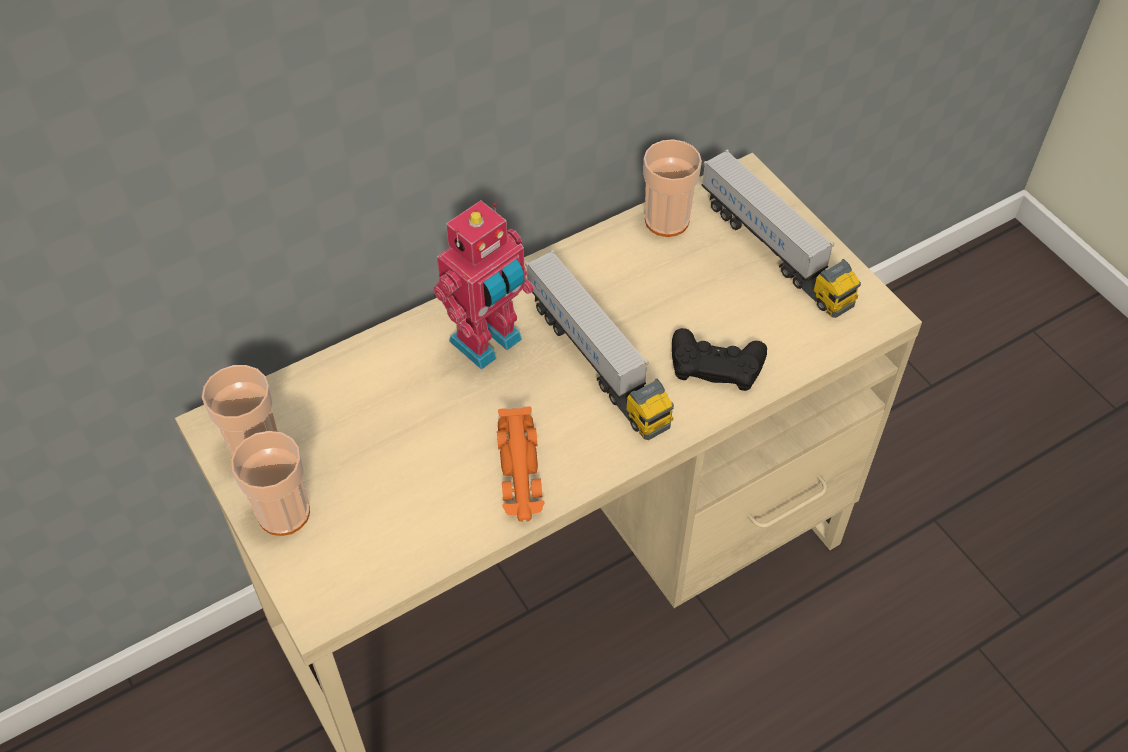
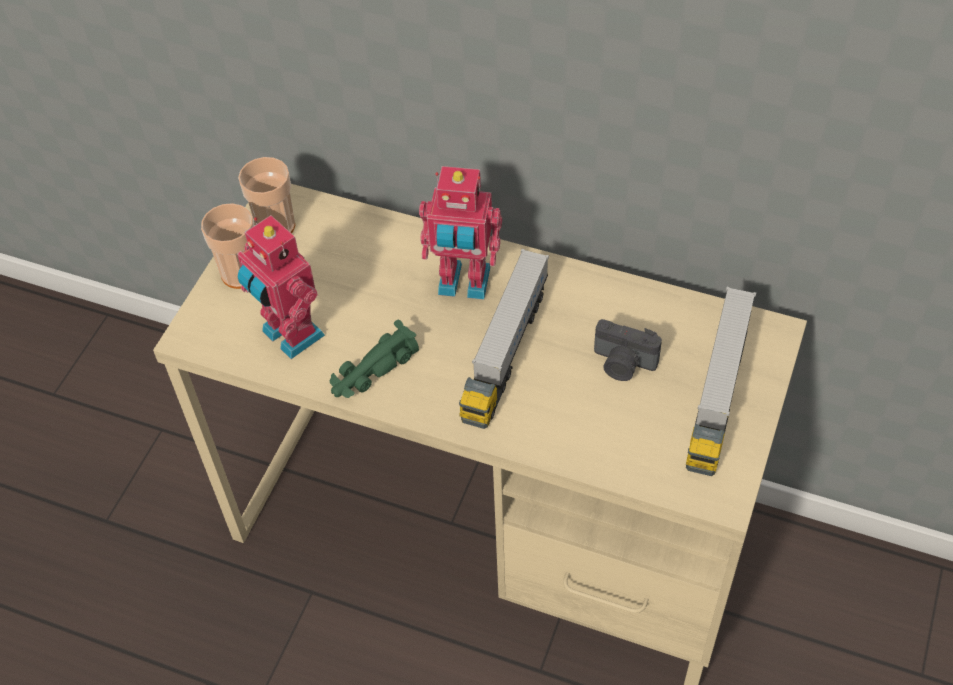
camera: 55 degrees right, 0 degrees up
(409, 517) = (289, 335): none -> toy robot
(520, 474) = (372, 370): orange toy car -> green toy car
(667, 220) = (677, 311): cup -> none
(688, 290) = (623, 364): none -> camera
(716, 364) = (570, 422): black game controller -> none

